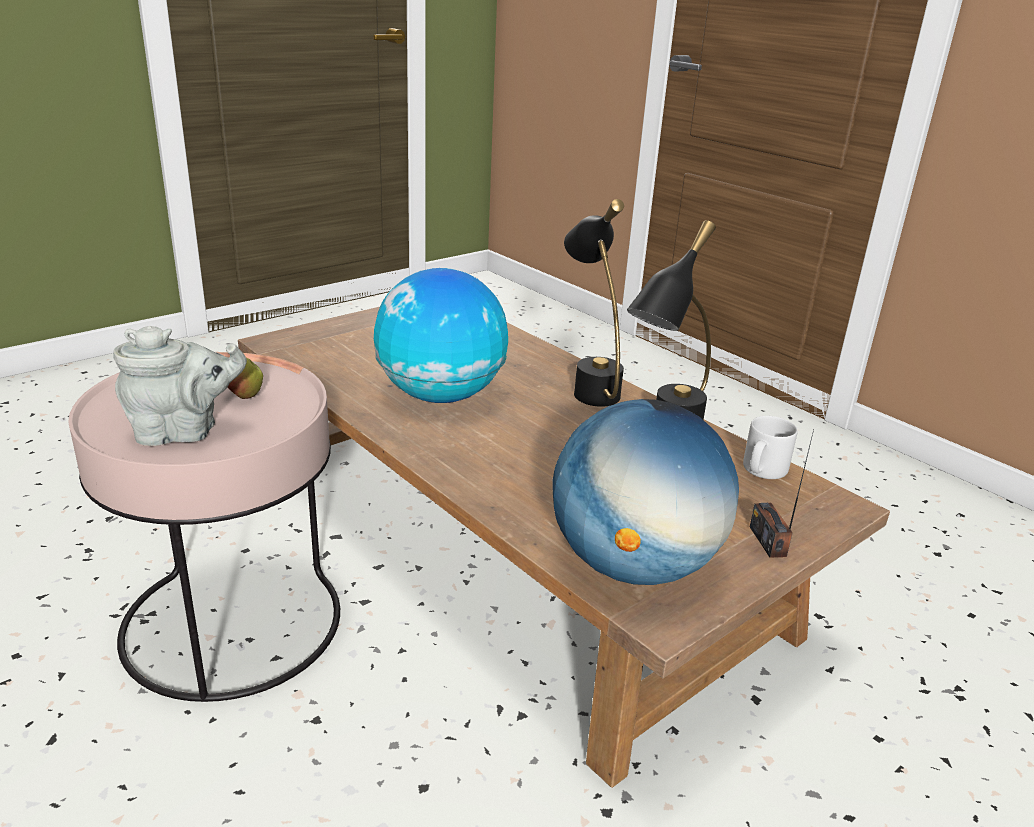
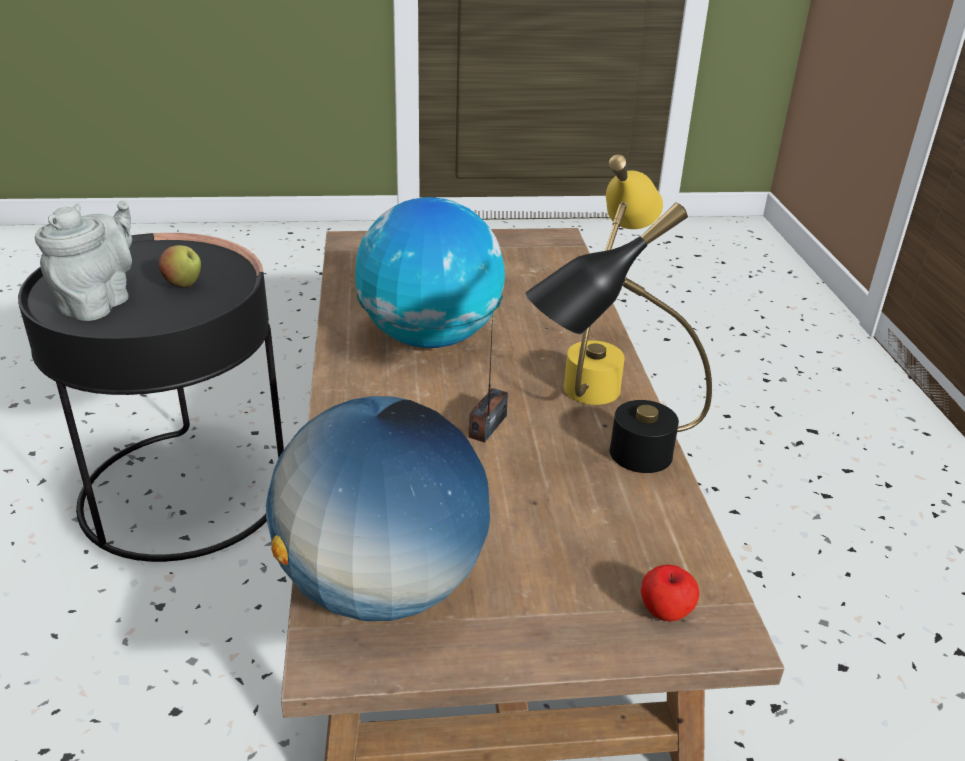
camera: 35 degrees right, 5 degrees up
(183, 432) = (99, 302): grey teapot -> grey teapot turned 90 degrees counterclockwise
(231, 623) = (183, 492): pink side table -> black side table
(590, 385) = (599, 375): black table lamp -> yellow table lamp
(762, 470) = (674, 546): grey mug -> none
(768, 541) = (564, 630): radio -> radio (488, 426)
(803, 507) = (666, 611): none -> apple

